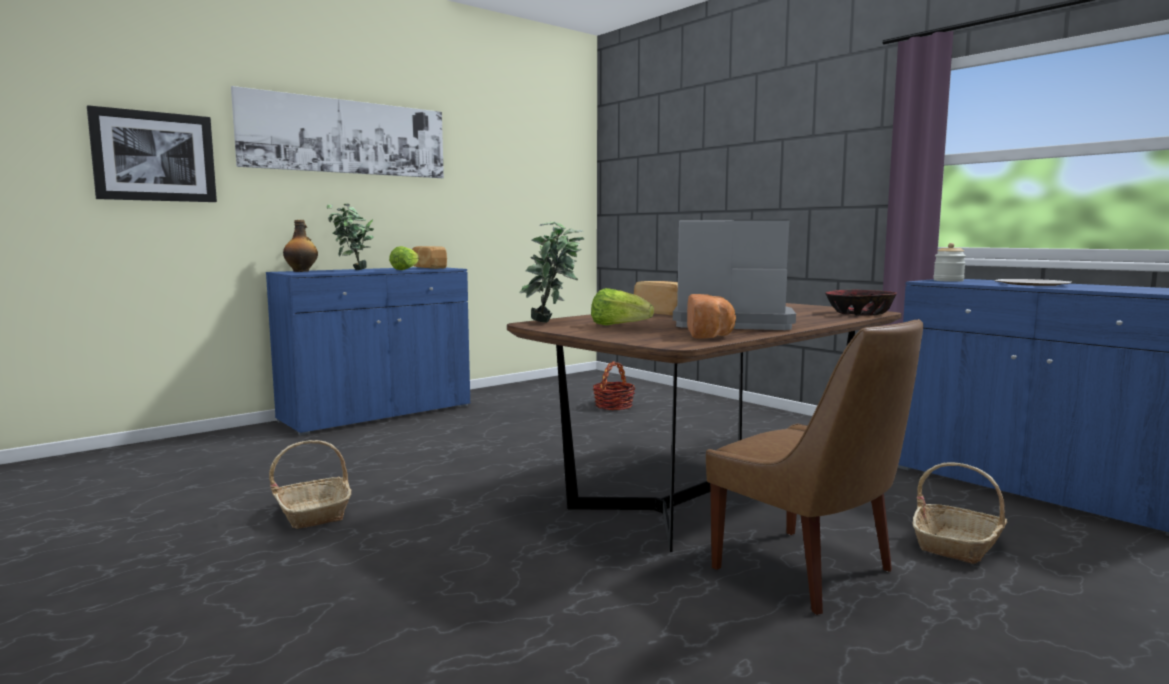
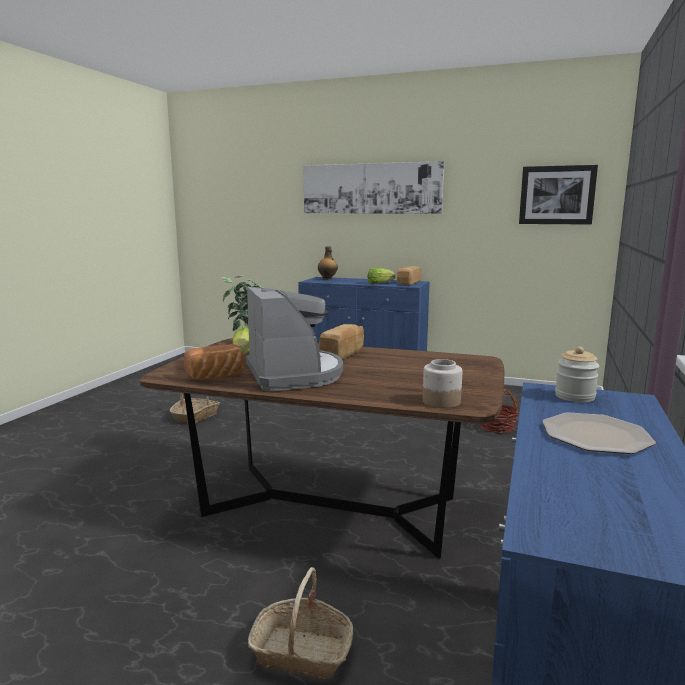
camera: 60 degrees right, 5 degrees up
(154, 156) = (267, 210): picture -> picture (557, 195)
(352, 270) = (354, 280): potted plant -> none
(808, 572) = (195, 574): brown chair -> none
(859, 313) = (440, 402): bowl -> jar

